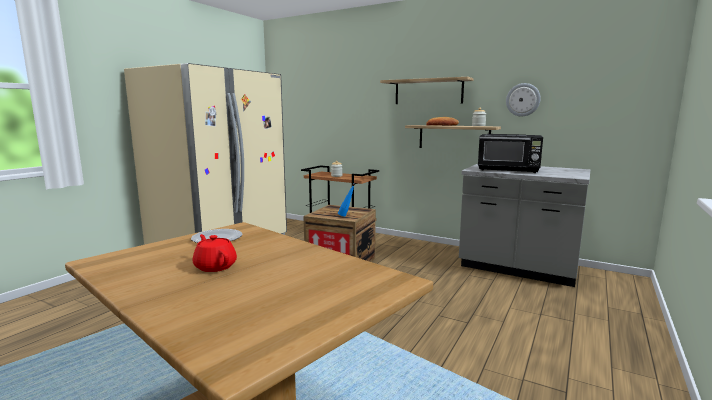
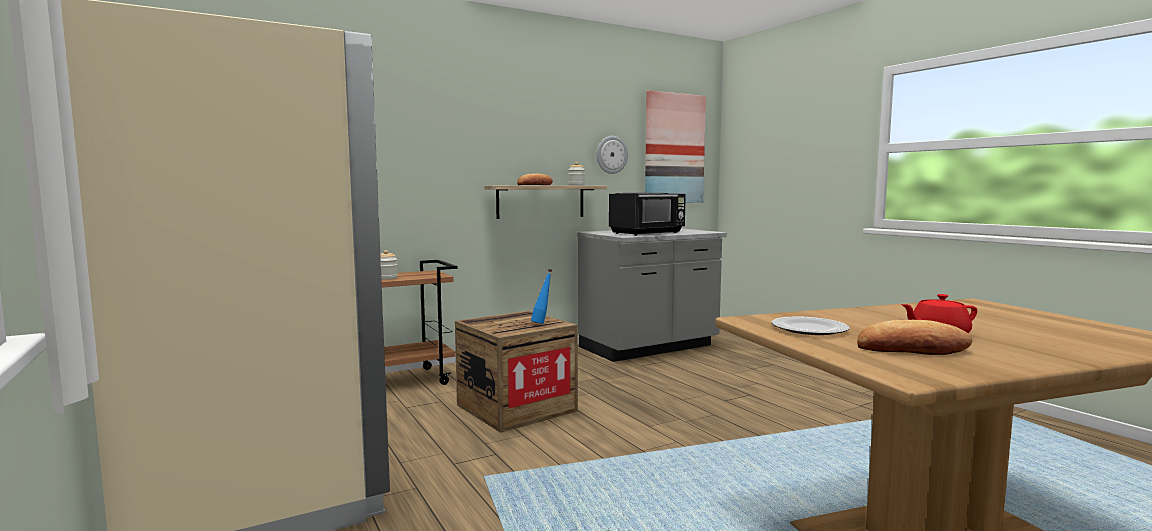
camera: 60 degrees left, 5 degrees down
(166, 260) = (912, 349): none -> bread
(428, 91) = (504, 138): shelf -> none
(603, 90) = (674, 149): none -> picture

